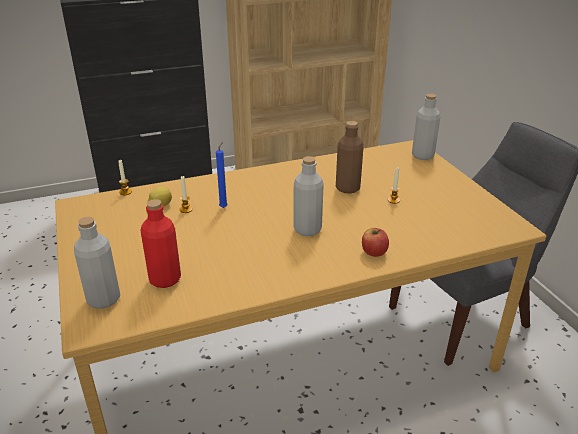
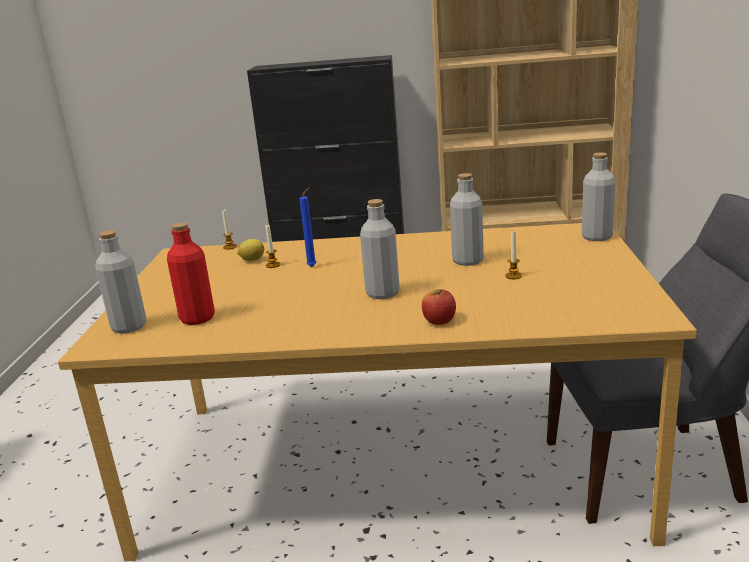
camera: 25 degrees right, 10 degrees down
(347, 188) = (467, 261): brown bottle -> grey bottle

